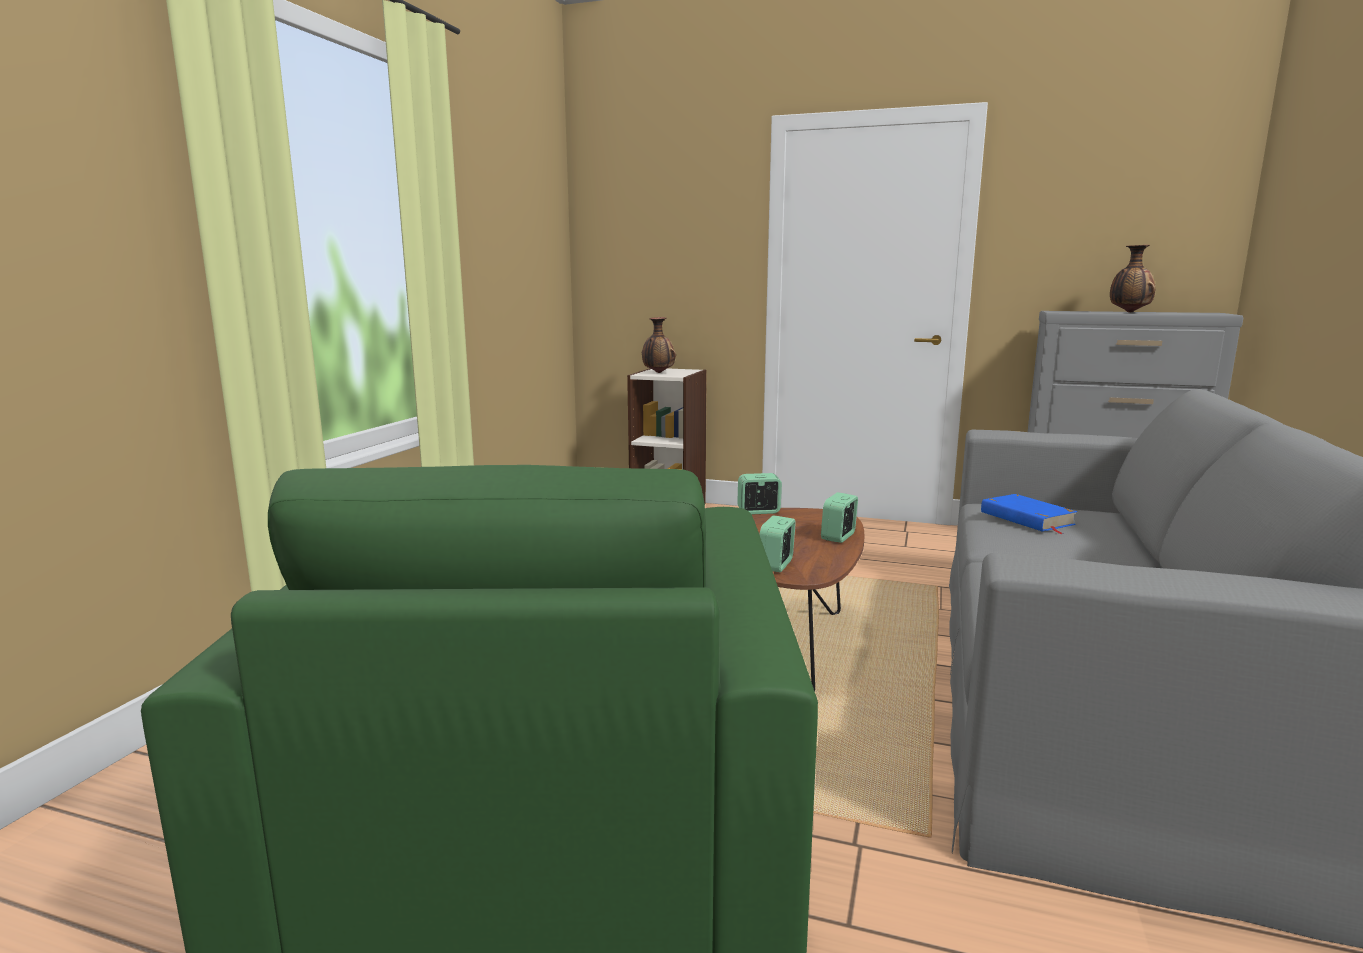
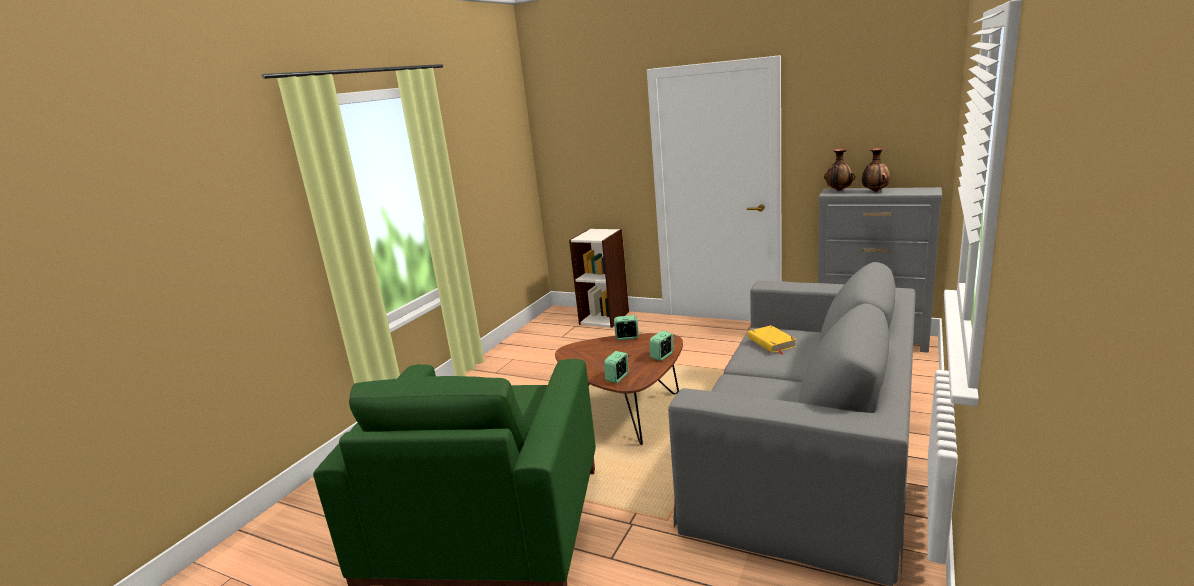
camera: 10 degrees right, 5 degrees up
(658, 373) = (589, 235): vase -> vase (838, 190)
(1027, 518) = (771, 342): blue book -> yellow book

